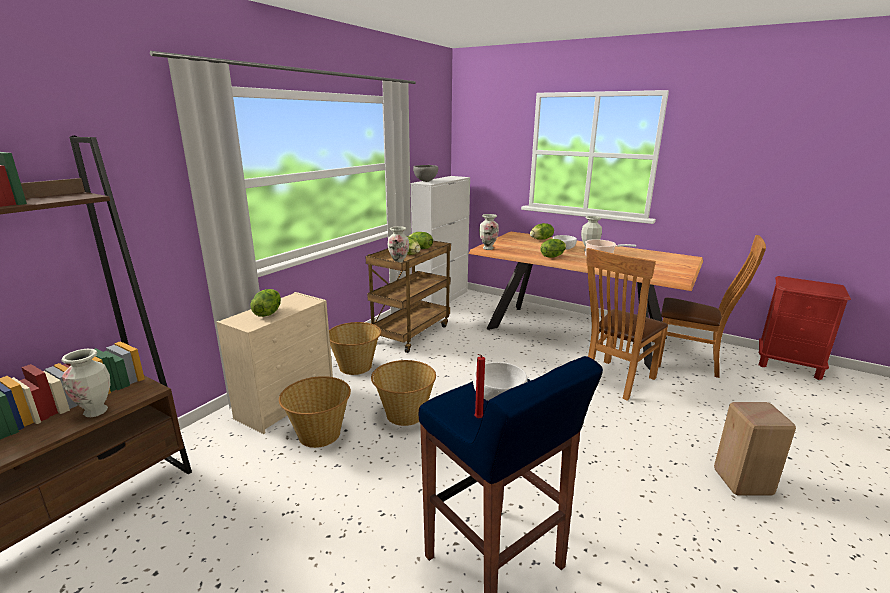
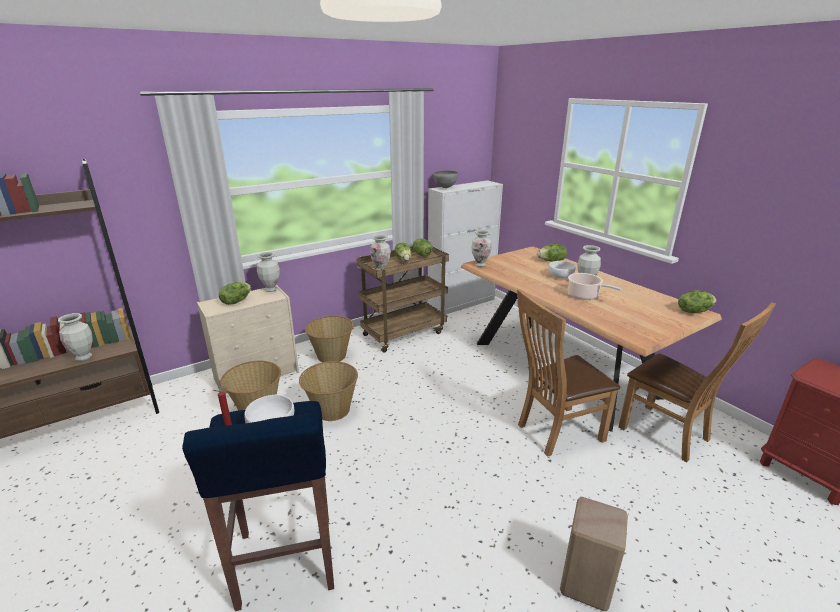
camera: 25 degrees right, 5 degrees up
(295, 297) = (271, 289): none -> vase
(552, 256) = (534, 285): lettuce -> lettuce (693, 311)

